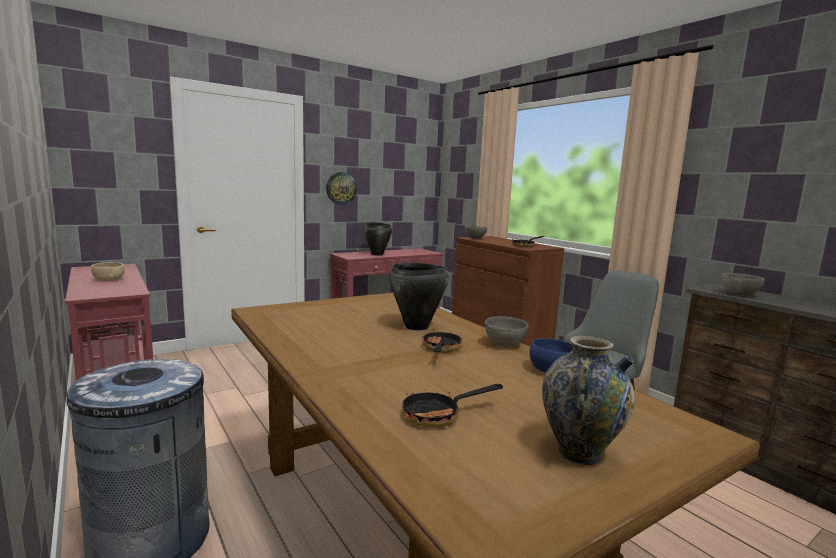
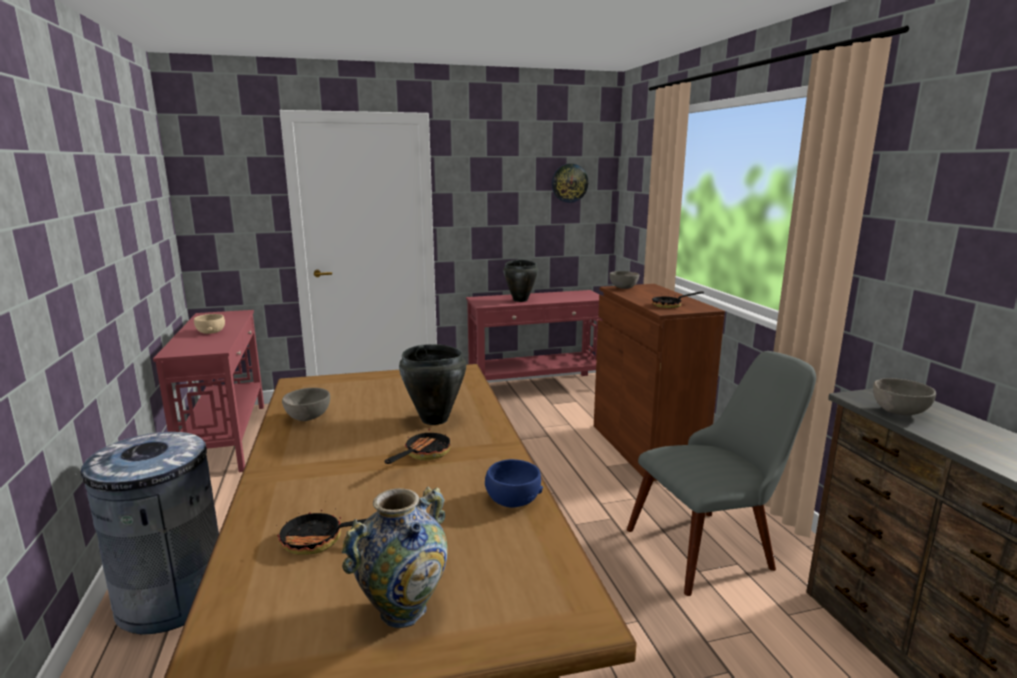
camera: 20 degrees right, 5 degrees up
(341, 188) = (479, 219): wall clock -> wall clock (569, 183)
(504, 344) = (503, 455): grey bowl -> grey bowl (307, 417)

